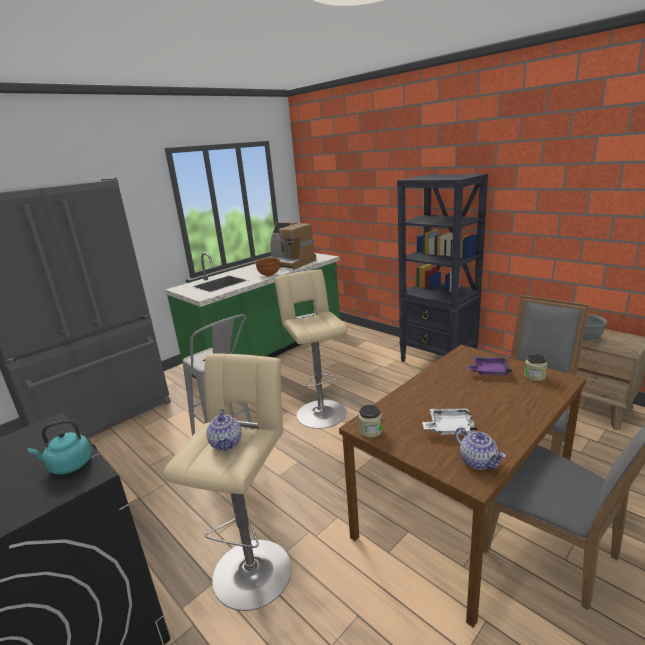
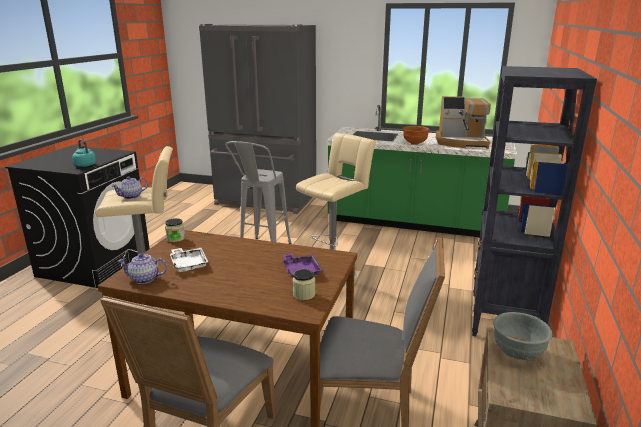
camera: 60 degrees right, 0 degrees up
(290, 263) = (462, 143): coffee machine -> coffee machine turned 90 degrees counterclockwise
(478, 461) = (144, 279): teapot -> teapot turned 60 degrees clockwise

